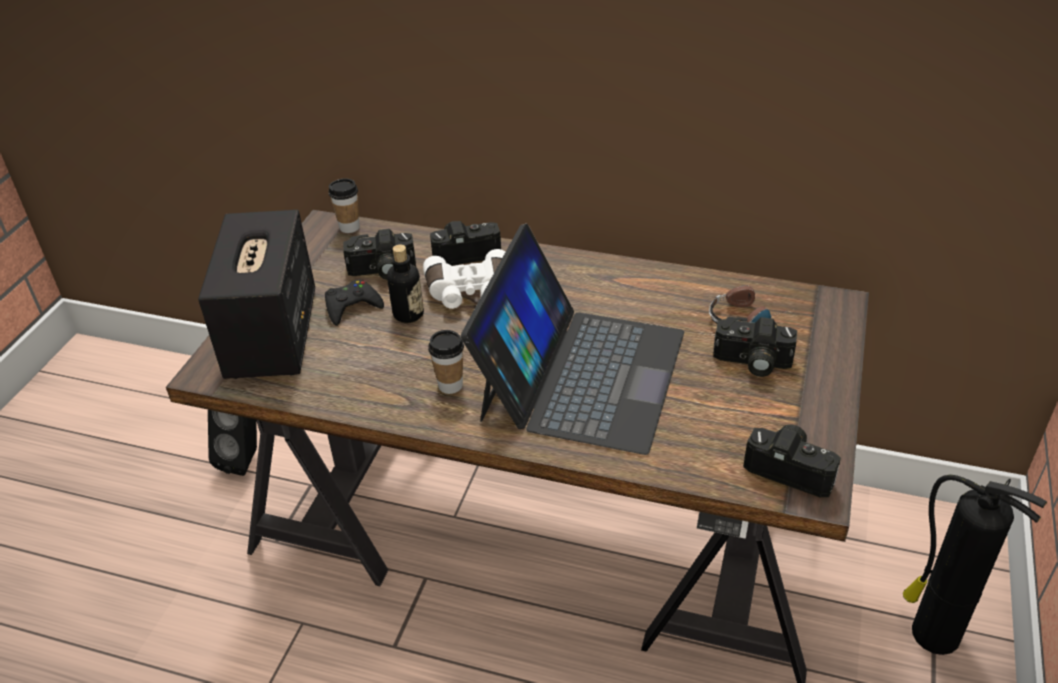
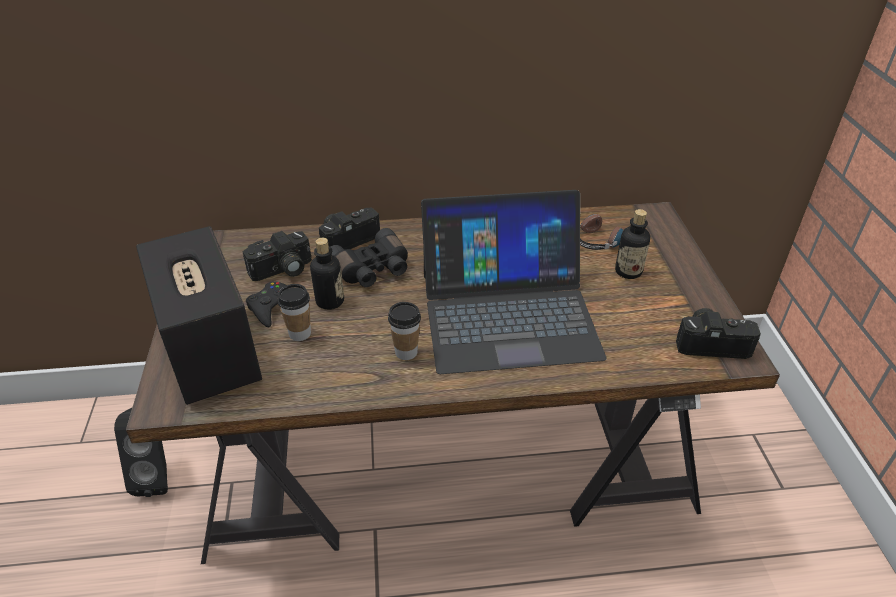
camera: 25 degrees left, 0 degrees up
(349, 227) = (229, 240): cup -> cup (300, 333)
(469, 292) = (372, 270): white binoculars -> black binoculars
(581, 374) = (508, 313): laptop -> laptop turned 90 degrees clockwise
(751, 362) = (628, 271): camera -> bottle
(932, 632) = (756, 441): fire extinguisher -> none

